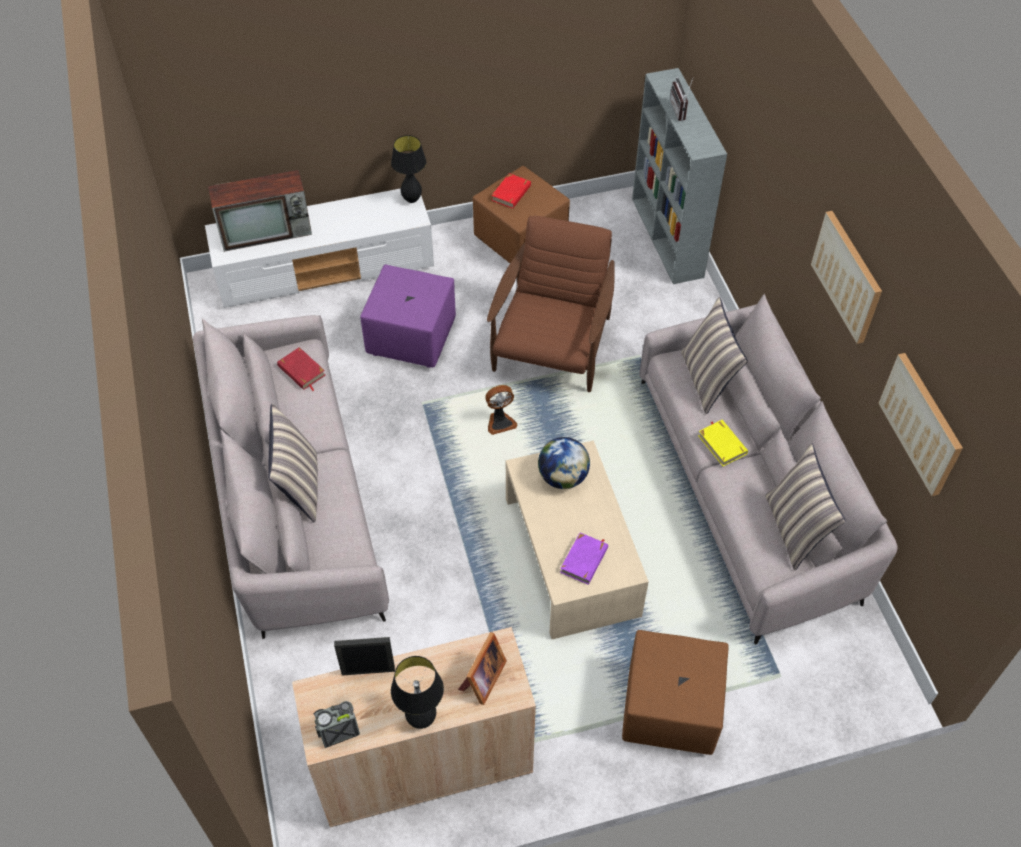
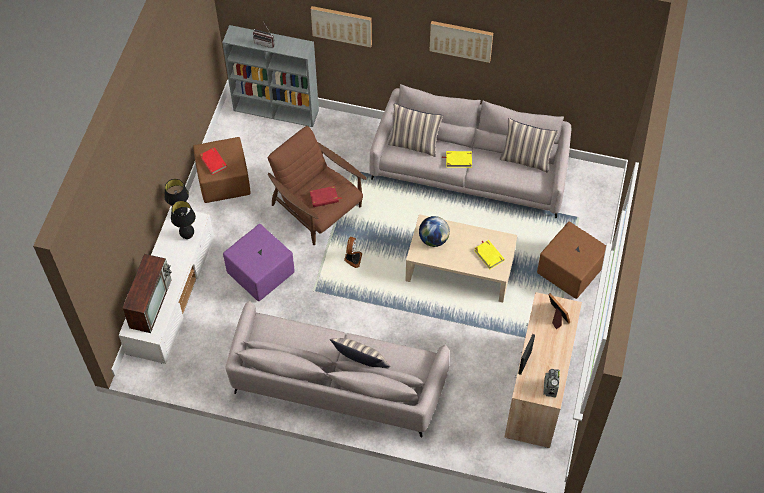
camera: 60 degrees left, 5 degrees up
(301, 371) = (278, 330): red book -> red book (324, 198)
(421, 720) = (563, 351): black table lamp -> black table lamp (187, 236)
(584, 560) = (489, 255): purple book -> yellow book
(921, 423) = (554, 66): picture -> picture (342, 25)

